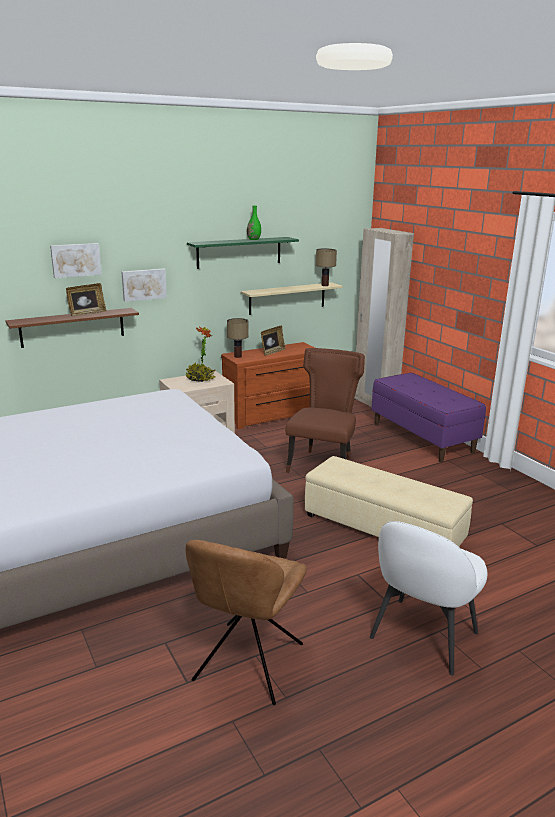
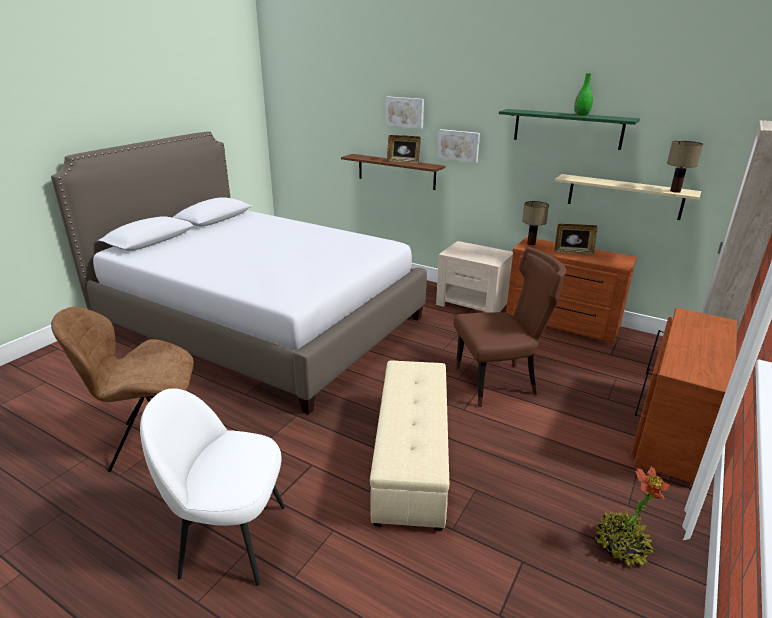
camera: 60 degrees right, 5 degrees up
(200, 379) = (483, 252): potted plant -> potted plant (620, 546)
(422, 438) = (669, 432): purple bench -> brown dresser

